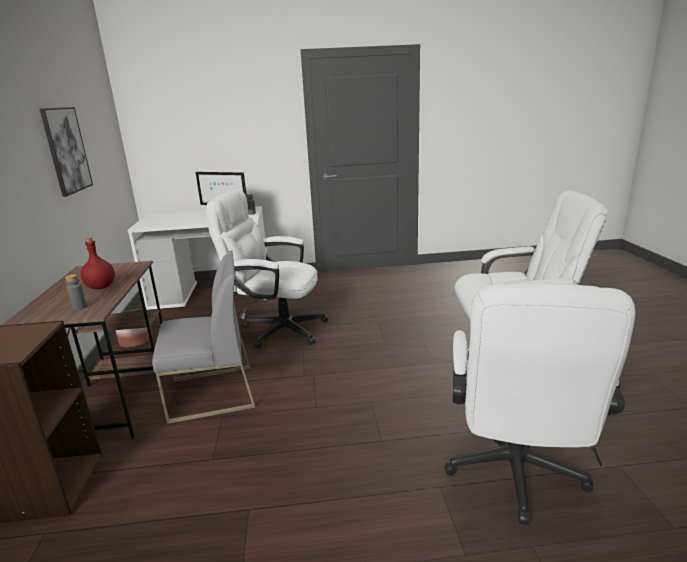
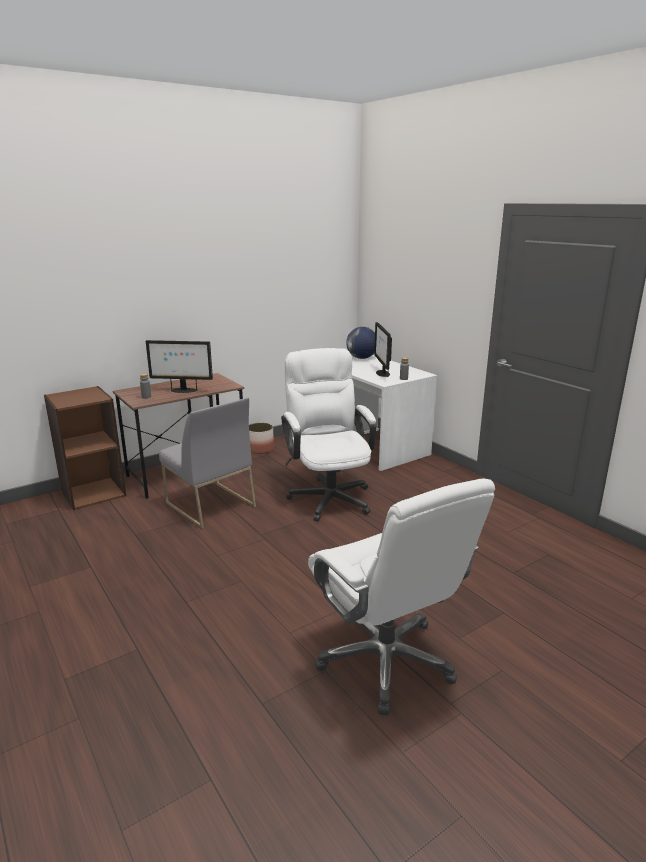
camera: 60 degrees right, 0 degrees up
(66, 150) = (250, 285): picture -> none
(100, 287) = (182, 390): red bottle -> monitor
(173, 215) = (361, 358): none -> globe
(515, 476) = (165, 694): white office chair -> none

